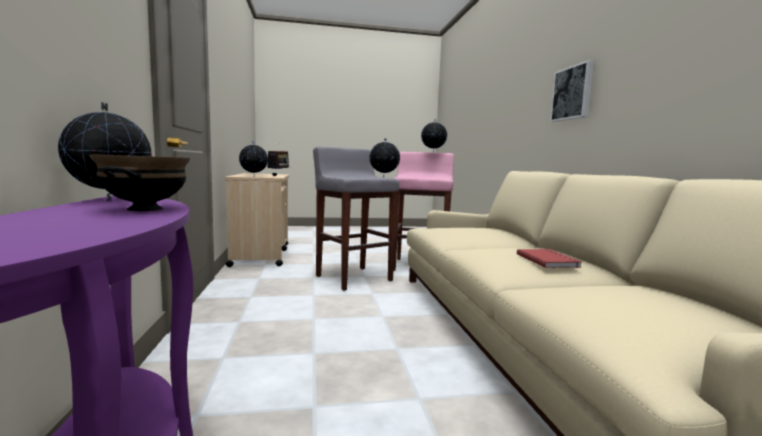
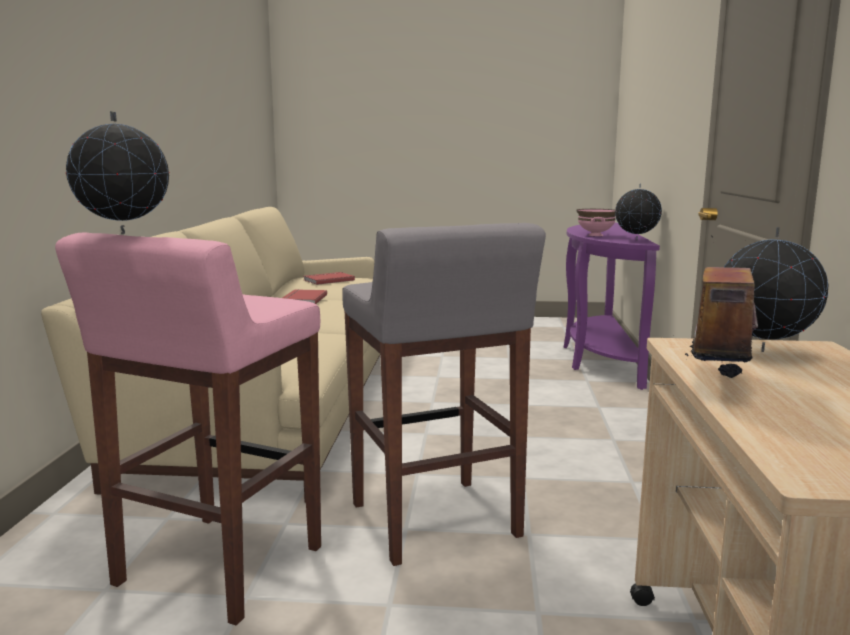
camera: 165 degrees left, 5 degrees up
(144, 209) = (596, 235): black bowl -> pink bowl
(384, 177) = (369, 286): globe -> none
(573, 93) = (75, 98): picture -> none
(656, 308) = (328, 280): none -> red book

